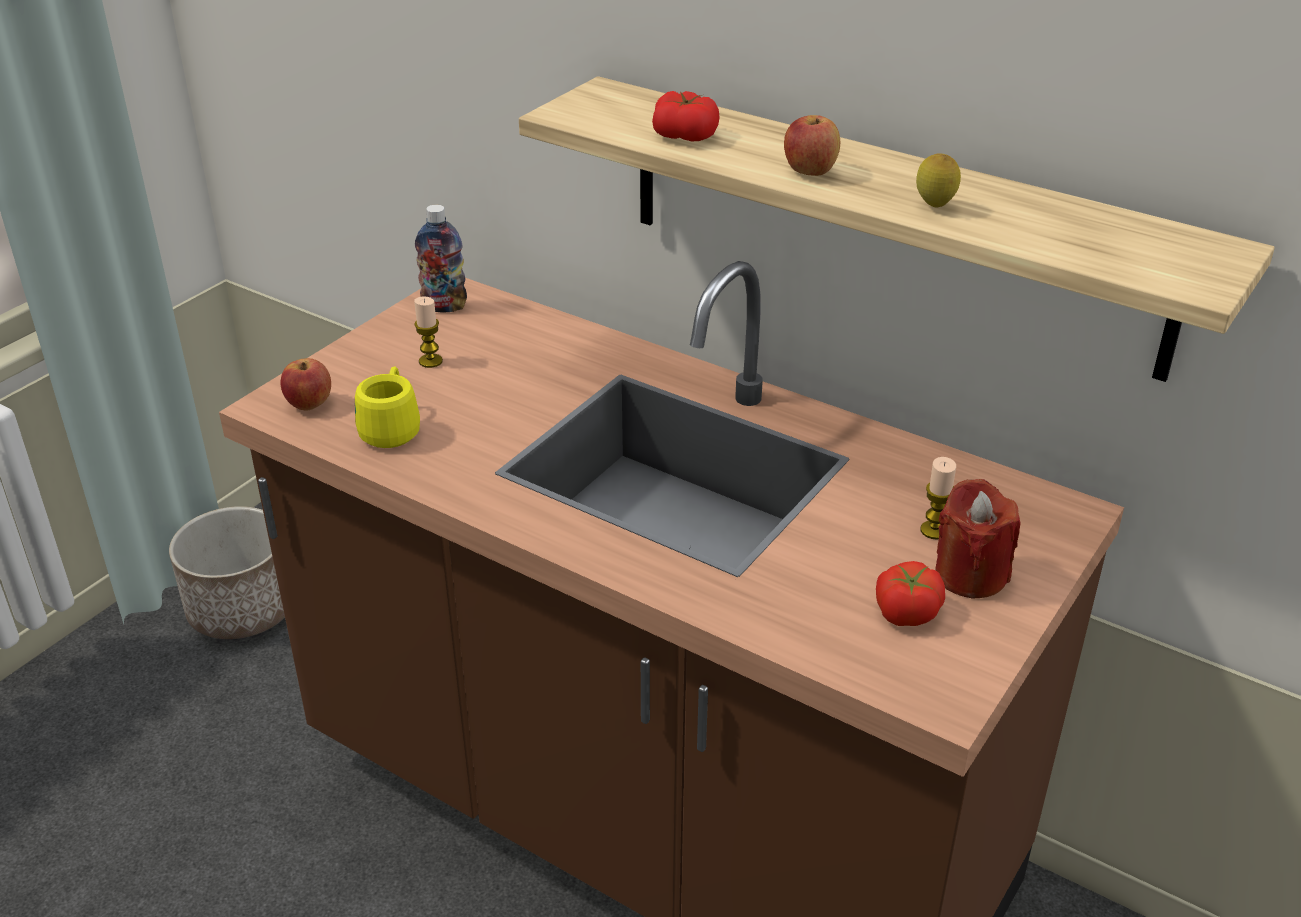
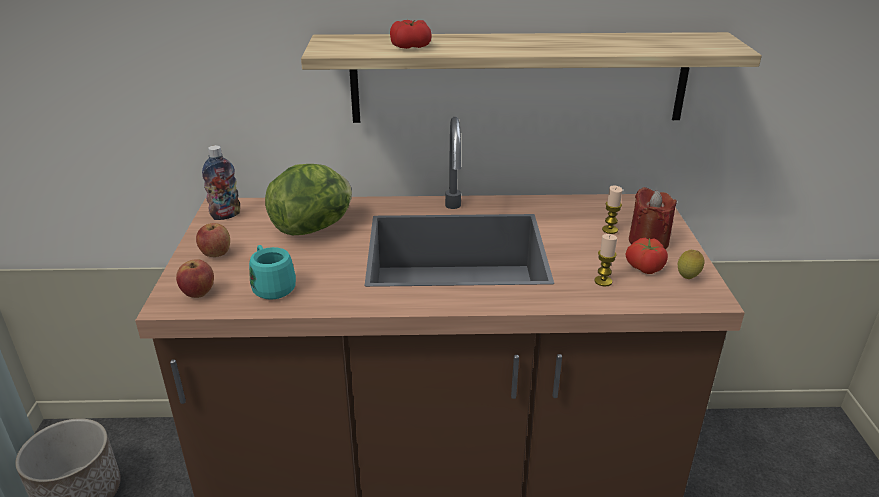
camera: 35 degrees left, 5 degrees down
(392, 428) = (271, 286): yellow mug -> turquoise mug
(430, 361) = (252, 244): candle -> candle (603, 281)
(526, 364) = (314, 227): none -> lettuce
(809, 172) = (500, 47): apple -> apple (216, 254)
(934, 207) = (581, 47): lemon -> lemon (687, 278)

